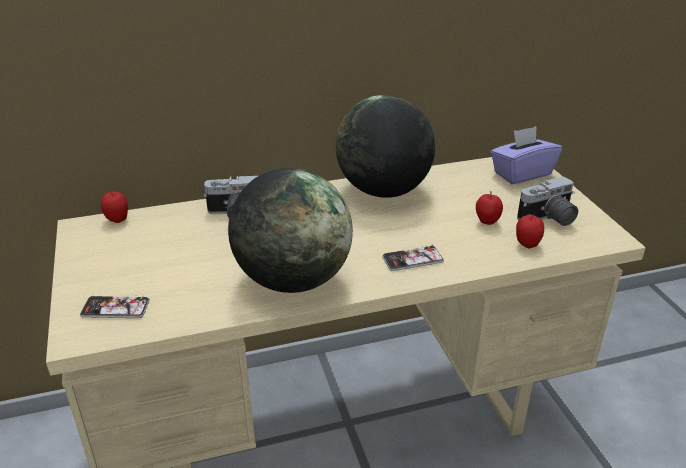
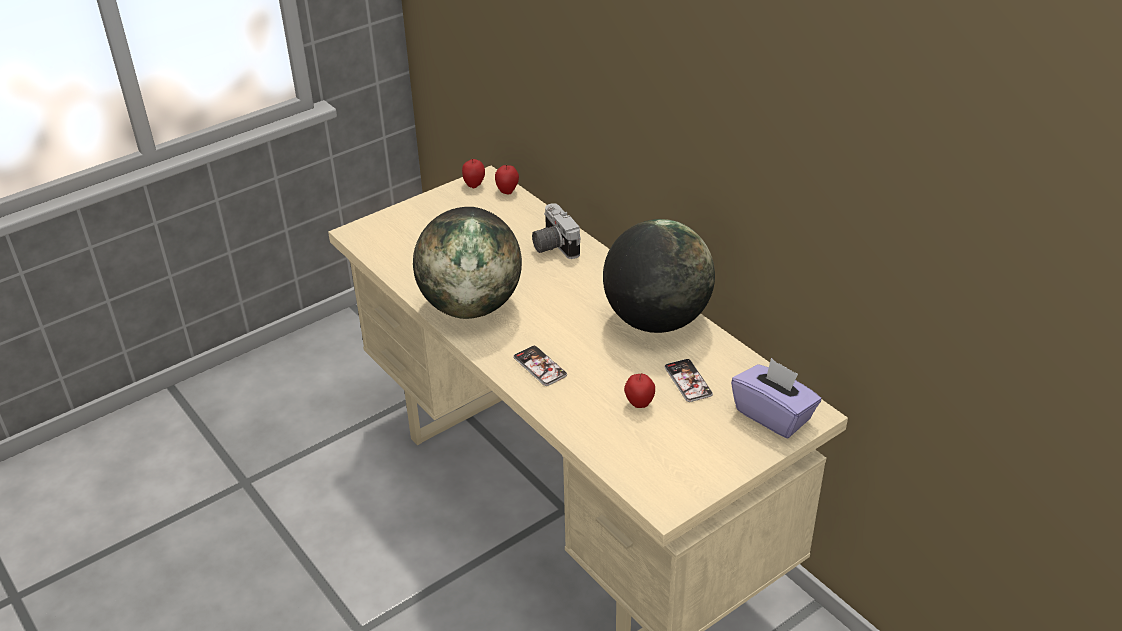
camera: 70 degrees right, 5 degrees up
(115, 308) = (394, 235): phone -> phone (688, 381)
(527, 244) = (611, 439): apple -> apple (474, 185)
(549, 219) = (676, 450): camera -> none

